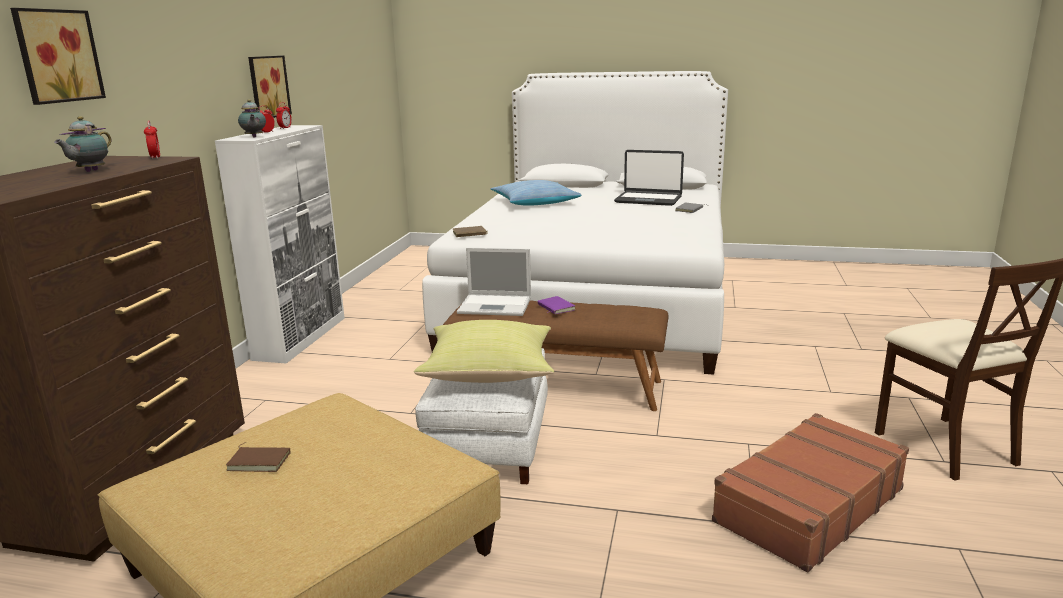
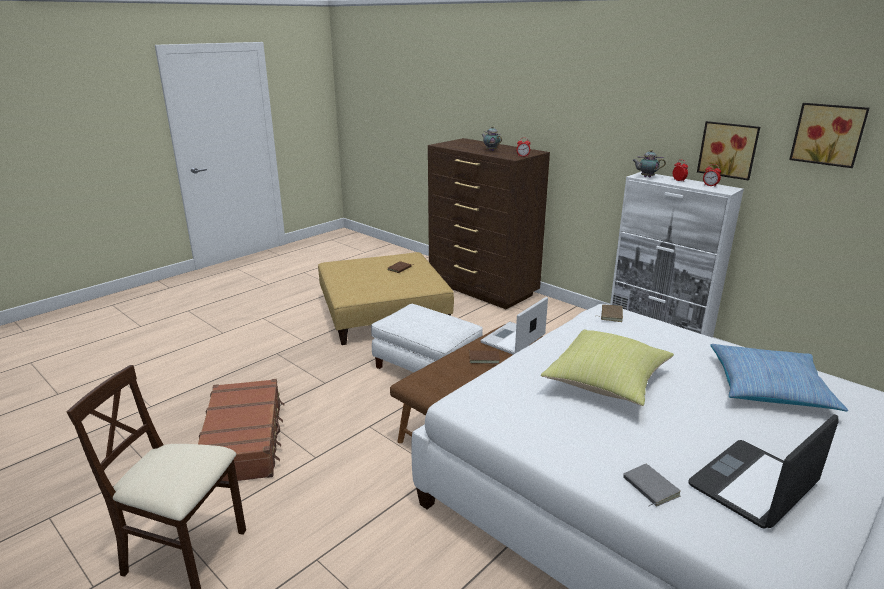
camera: 120 degrees right, 5 degrees up
(56, 56) = (548, 99): picture -> picture (828, 134)
(490, 373) = (413, 318): yellow pillow -> yellow pillow (606, 384)
(555, 308) = (484, 358): purple book -> brown book

